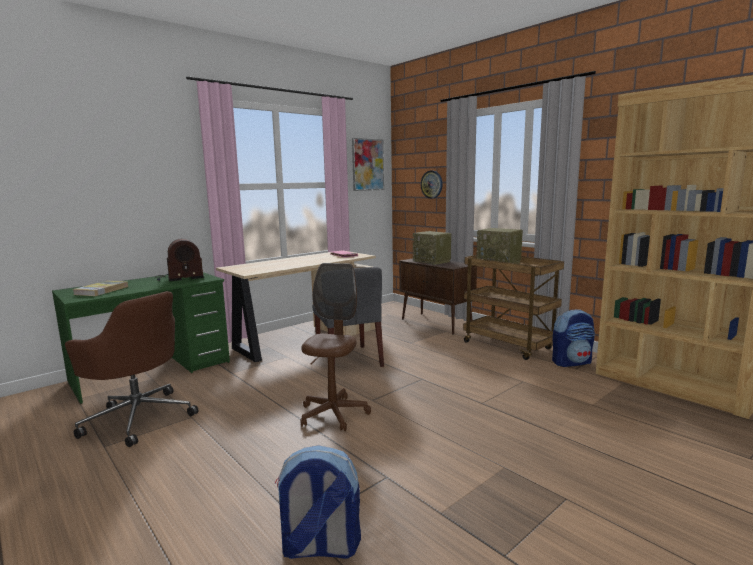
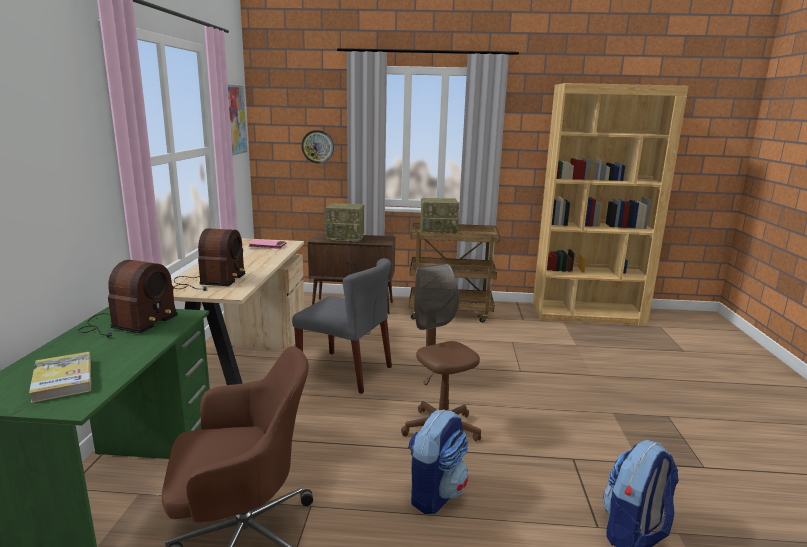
camera: 45 degrees left, 5 degrees up
(257, 266) = (209, 282): none -> radio
(571, 362) = (512, 315): backpack -> backpack (435, 493)

